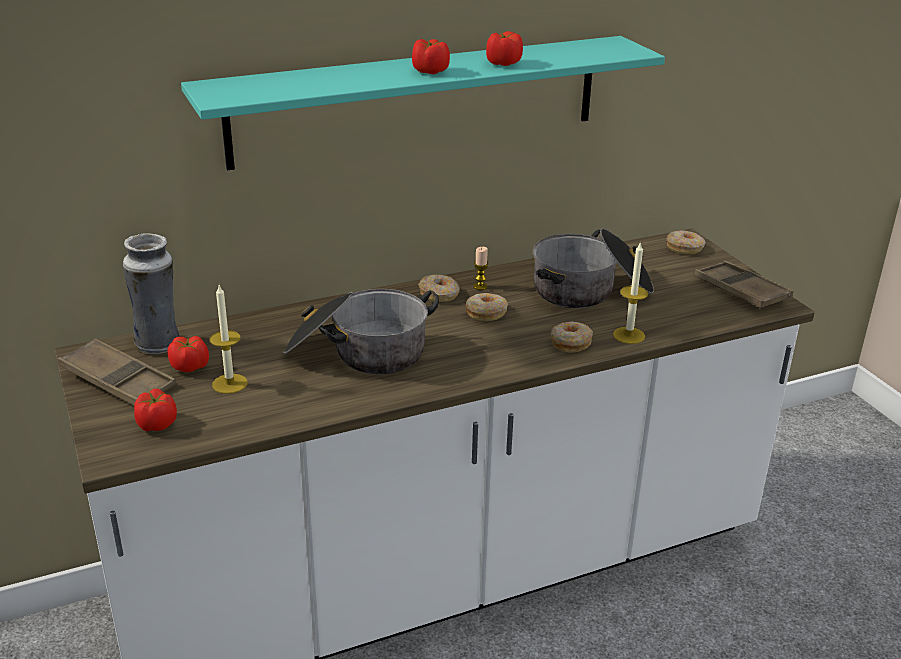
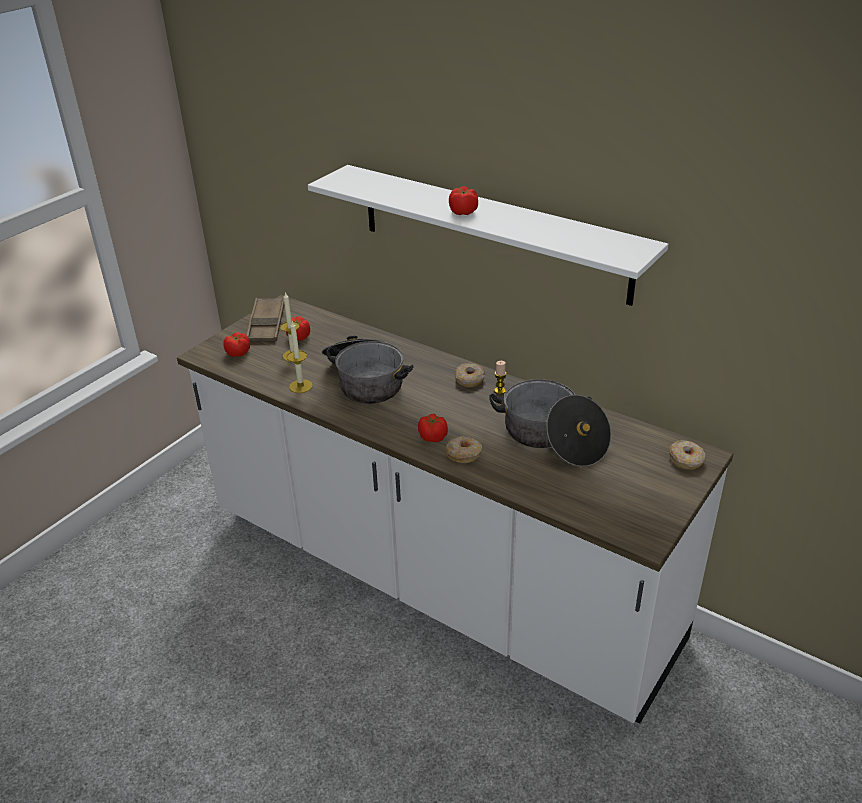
camera: 60 degrees right, 5 degrees up
(159, 344) = (312, 318): vase -> none
(418, 100) = (491, 232): turquoise shelf -> white shelf
(486, 313) = (466, 406): donut -> none
(503, 63) = (517, 226): tomato -> tomato (432, 437)
(629, 335) = (503, 476): candle -> candle (300, 386)
(741, 291) = (644, 511): brown tray -> none

